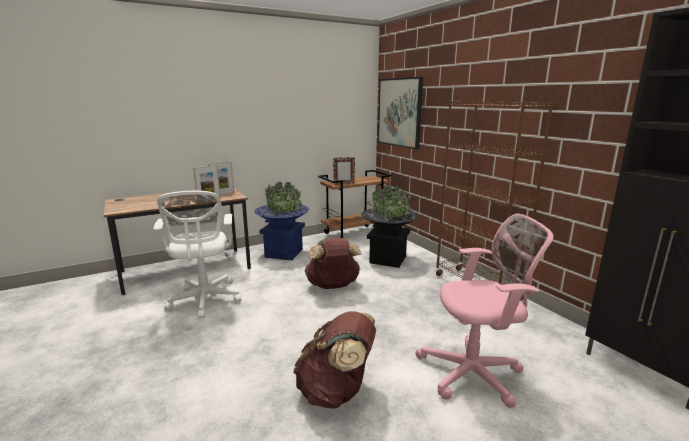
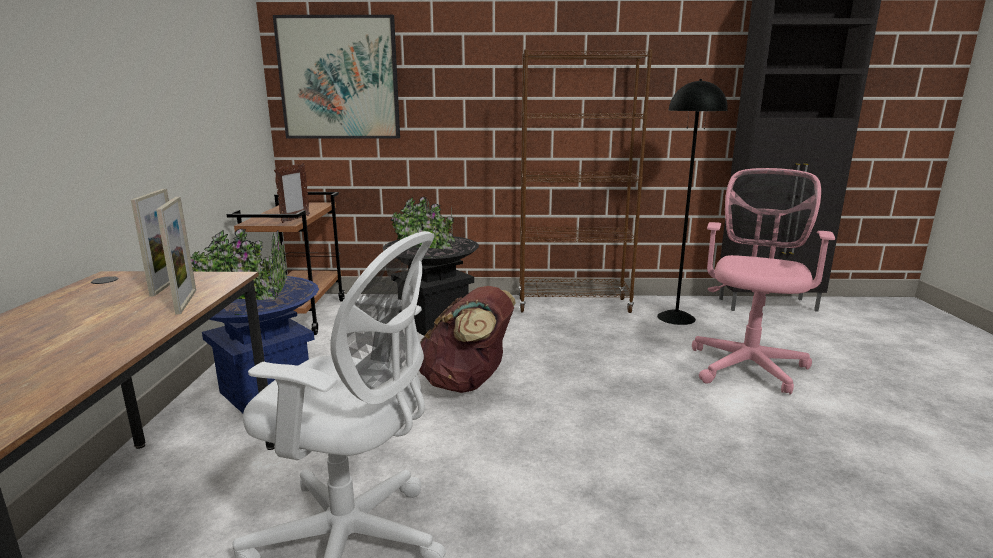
camera: 60 degrees left, 0 degrees up
(336, 391) = (761, 458): brown backpack -> none
(521, 329) = (676, 317): none -> black floor lamp

